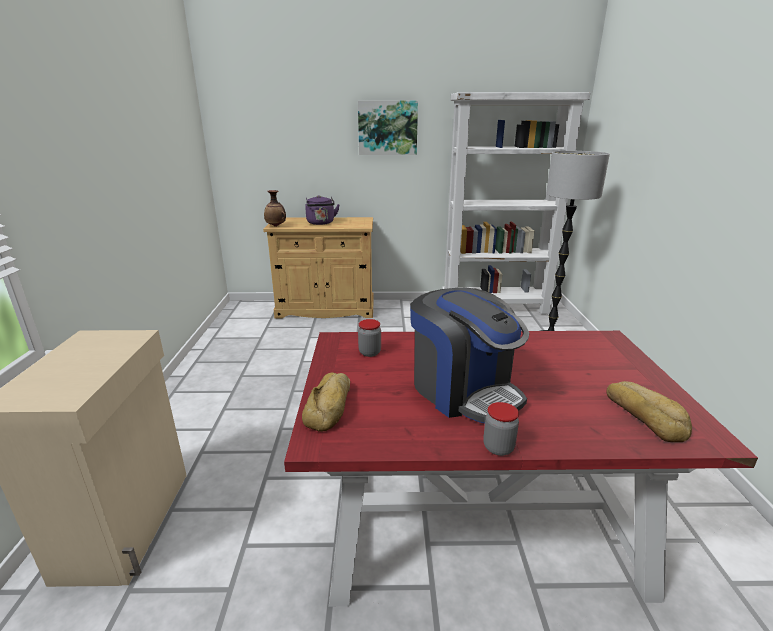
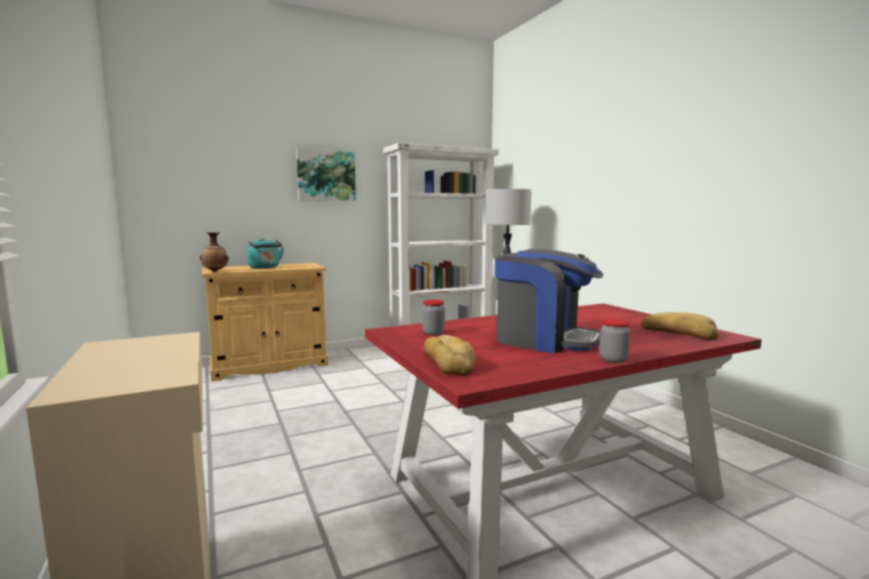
camera: 25 degrees left, 15 degrees down
(321, 223) = (265, 267): purple kettle -> turquoise kettle

